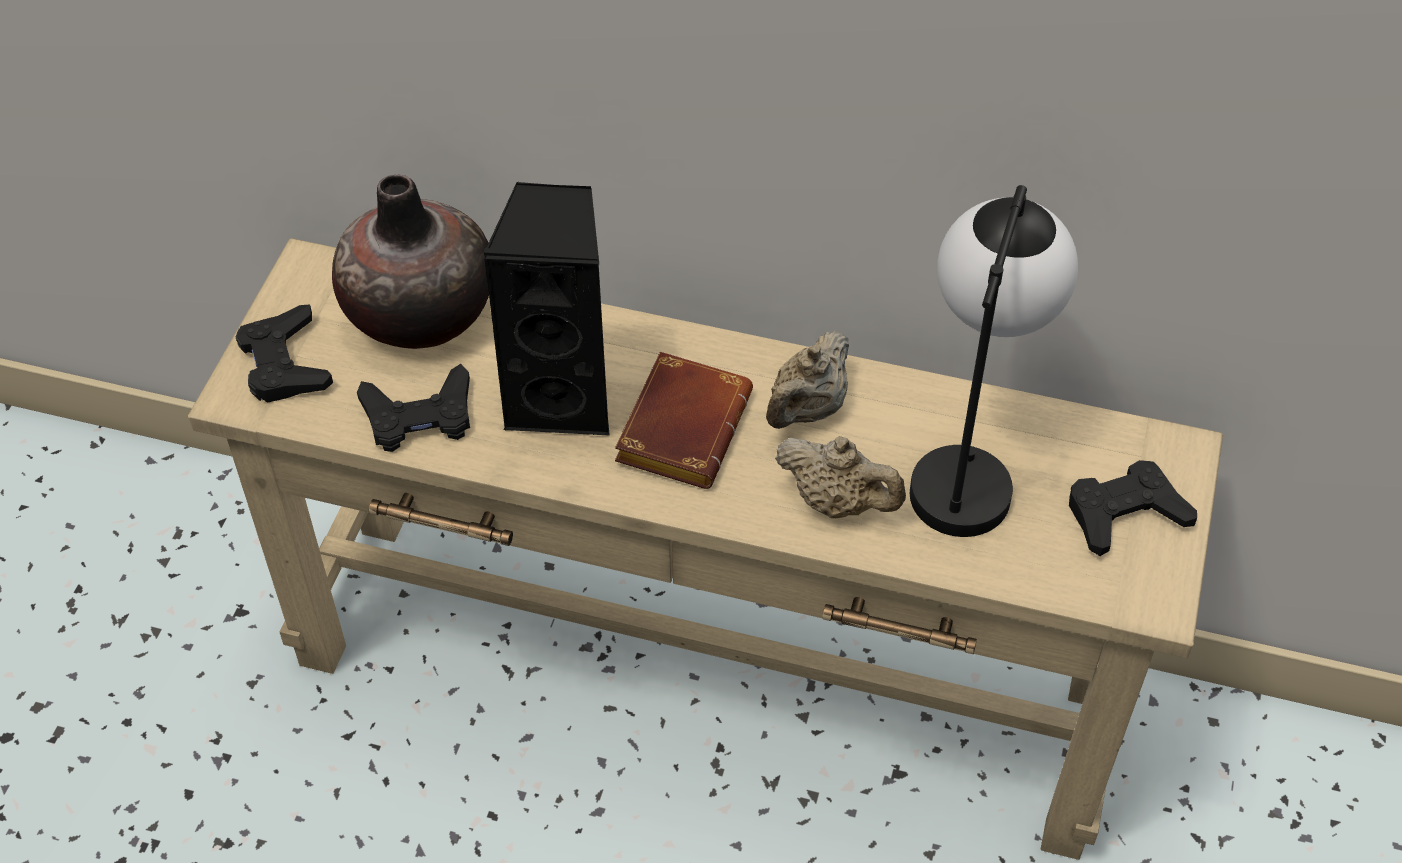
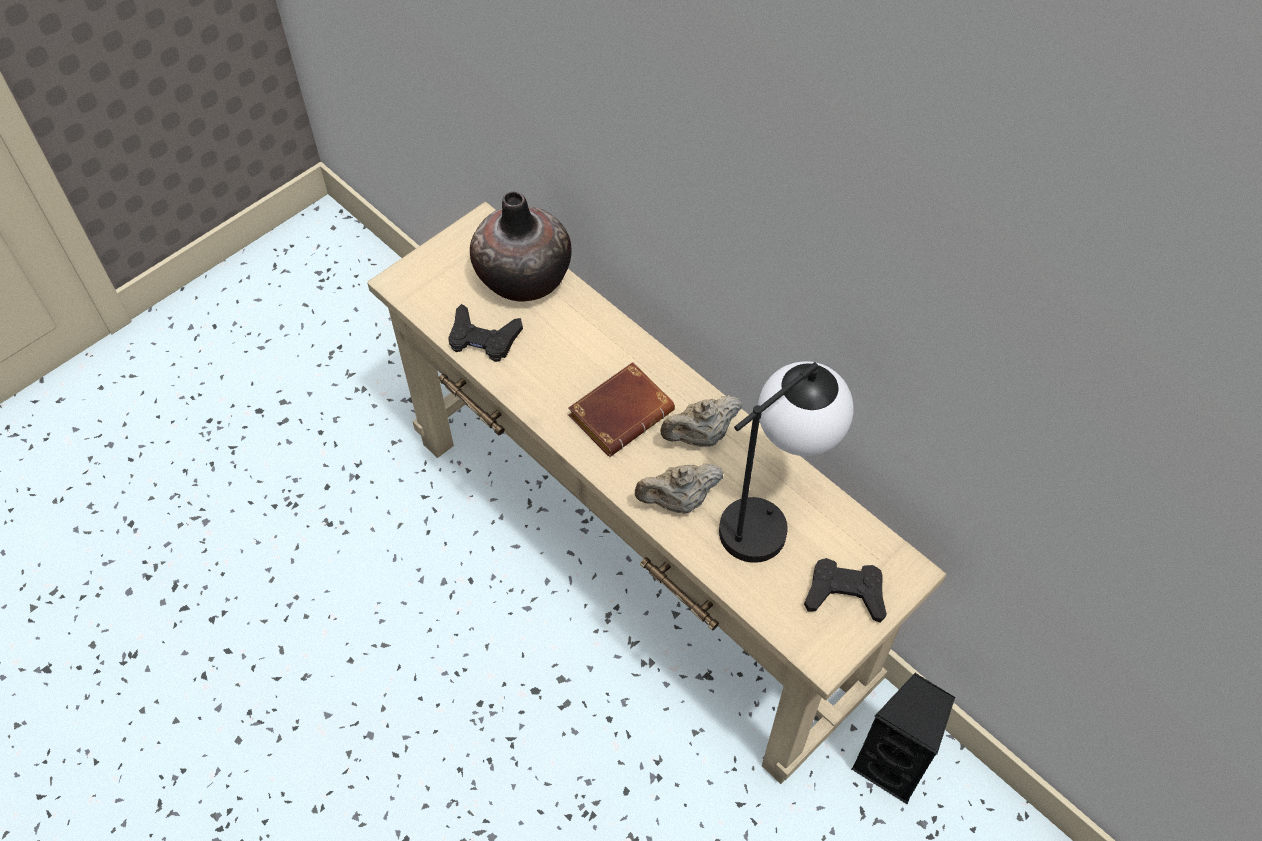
camera: 30 degrees right, 5 degrees up
(284, 363) = (434, 274): black game controller -> none
(563, 398) = (567, 364): black speaker -> black speaker (892, 764)
(838, 502) = (678, 501): beige teapot -> beige teapot turned 105 degrees clockwise

